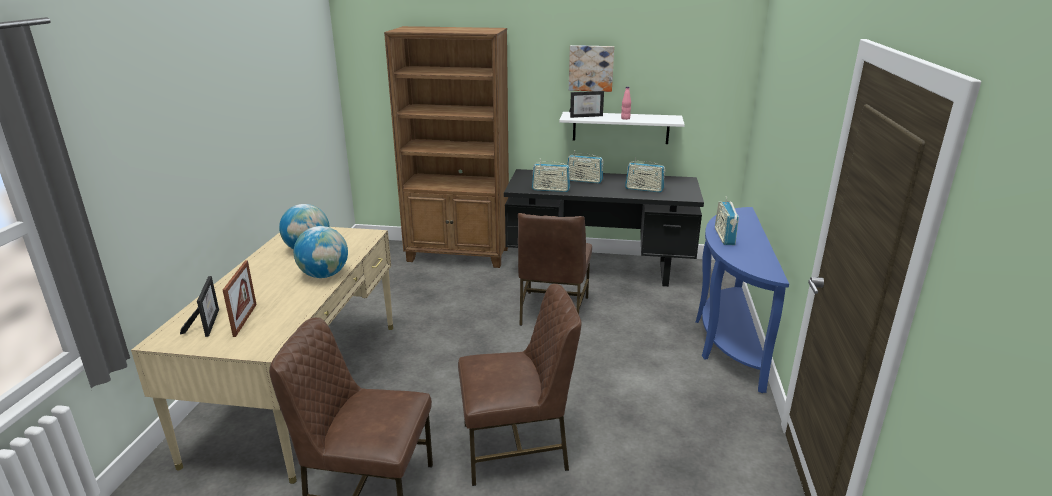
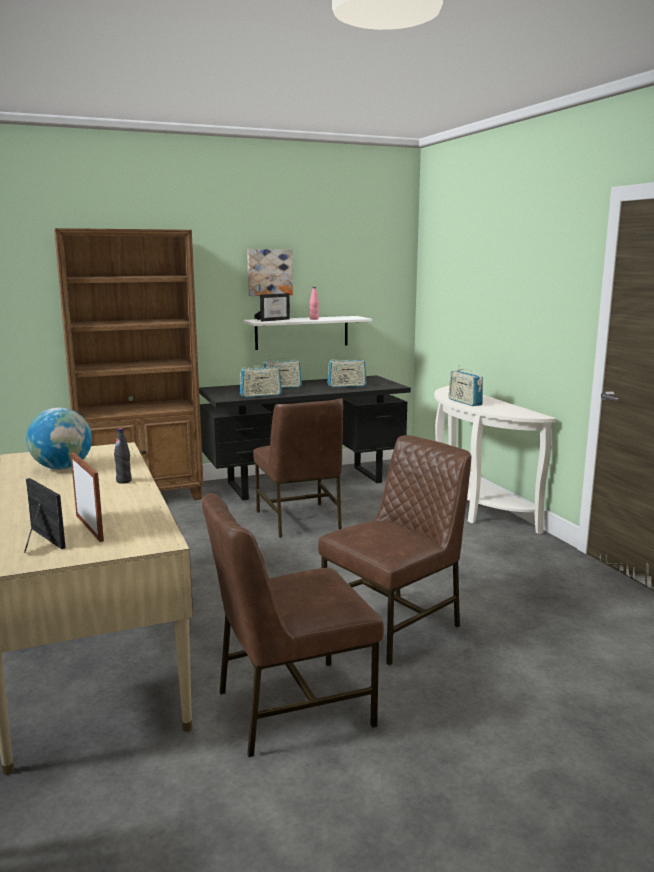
camera: 30 degrees left, 10 degrees down
(324, 275) = (124, 481): globe -> black bottle
(726, 340) = (473, 507): blue console table -> white console table

